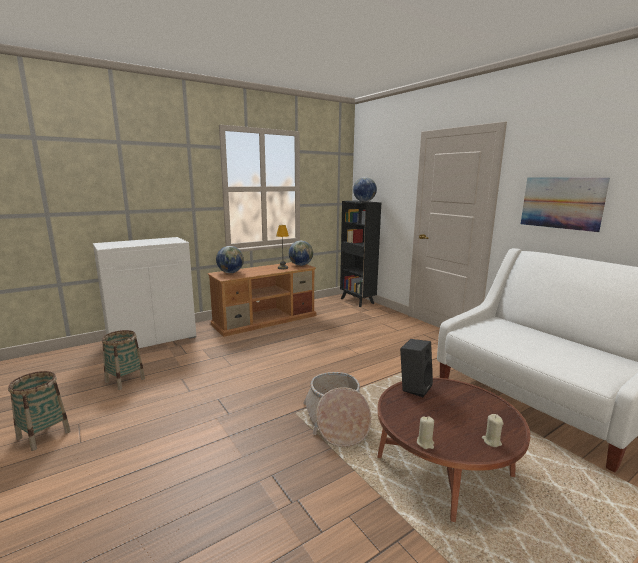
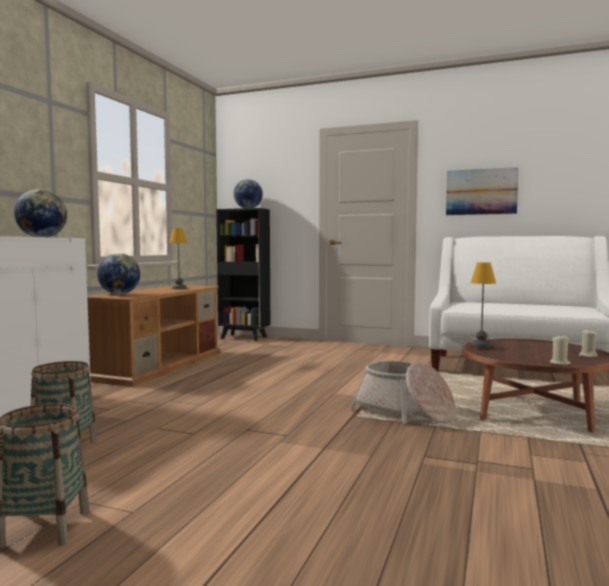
camera: 35 degrees left, 10 degrees down
(301, 265) = (194, 286): globe -> globe (42, 237)
(414, 387) = (480, 345): black speaker -> table lamp

